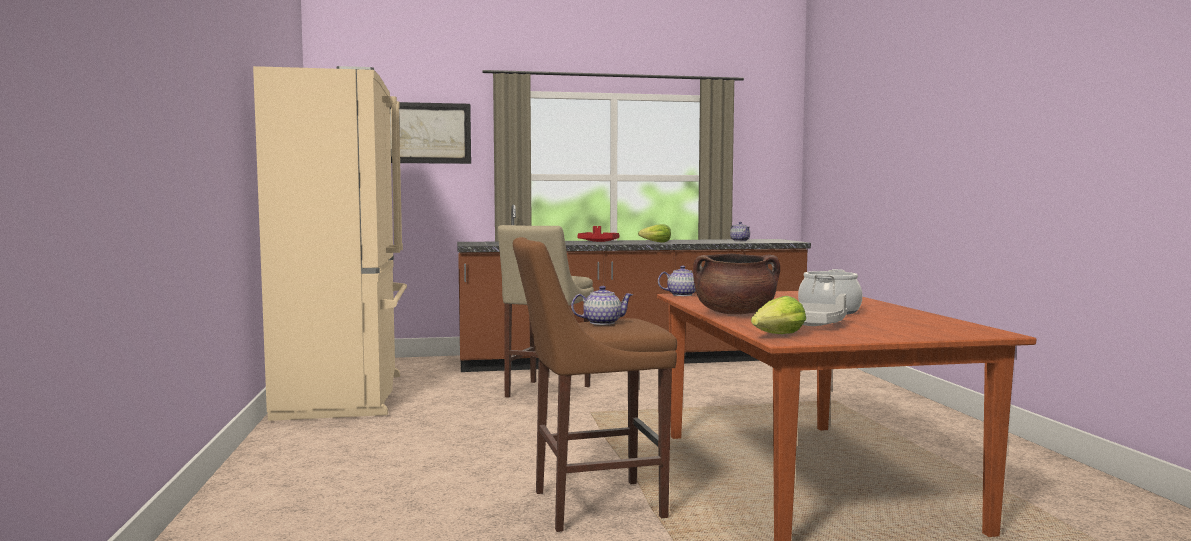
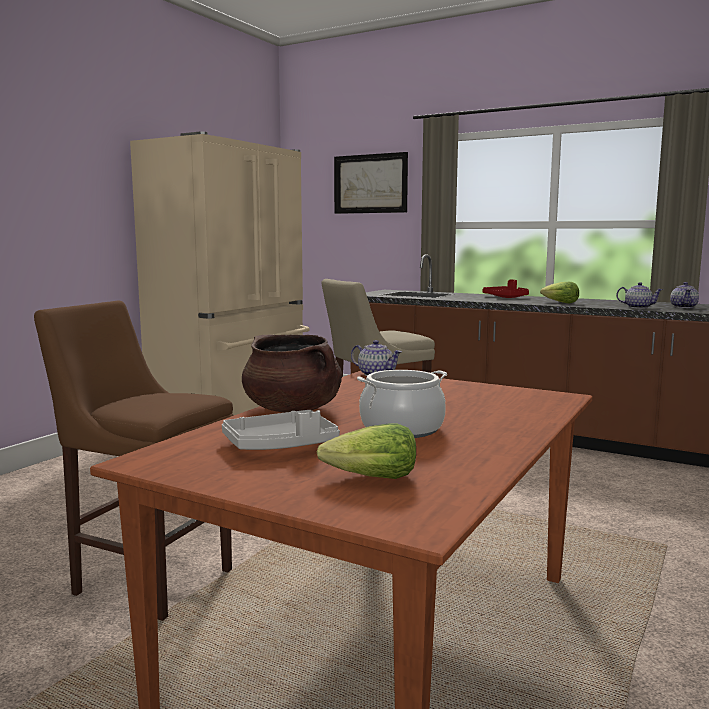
camera: 40 degrees right, 5 degrees up
(601, 322) = (154, 397): teapot -> teapot (637, 307)
(778, 335) = (170, 452): lettuce -> lettuce (372, 478)

